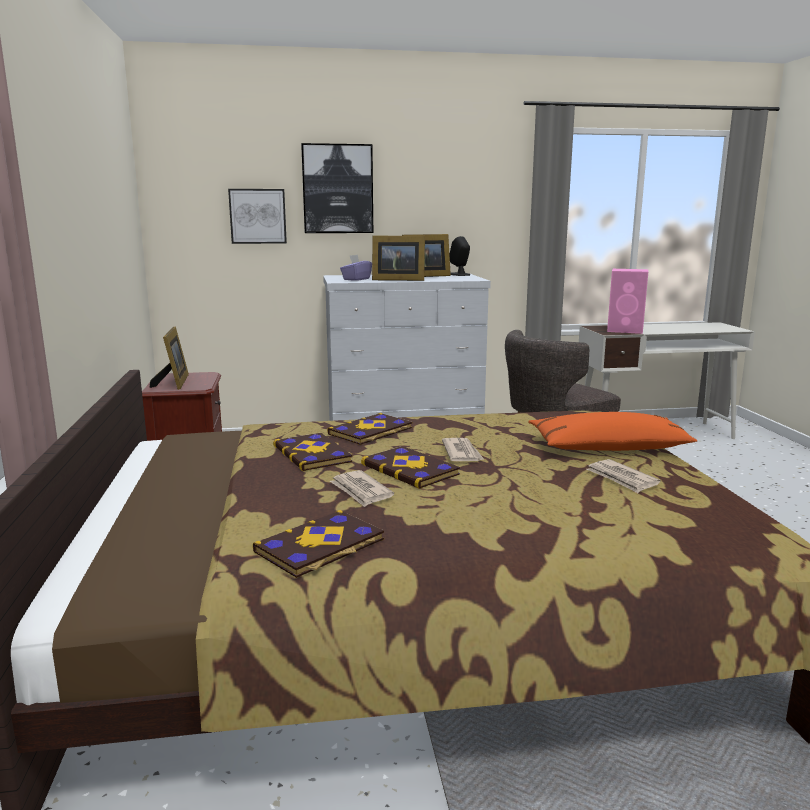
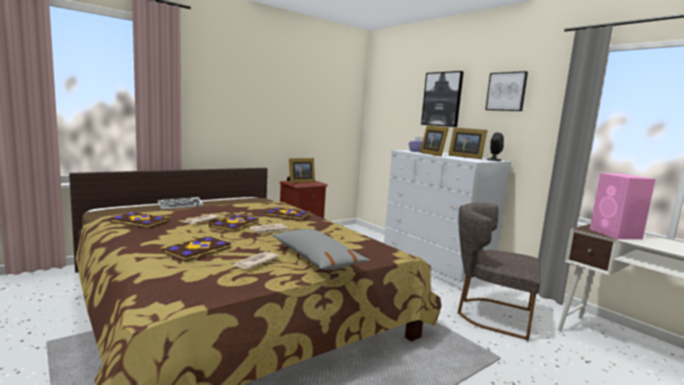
camera: 60 degrees right, 5 degrees down
(173, 506) = (180, 206): none -> keyboard
(258, 216) = (404, 114): picture -> picture (506, 91)
(313, 454) = (244, 211): book -> book (198, 250)
(609, 447) = (316, 258): orange pillow -> grey pillow

